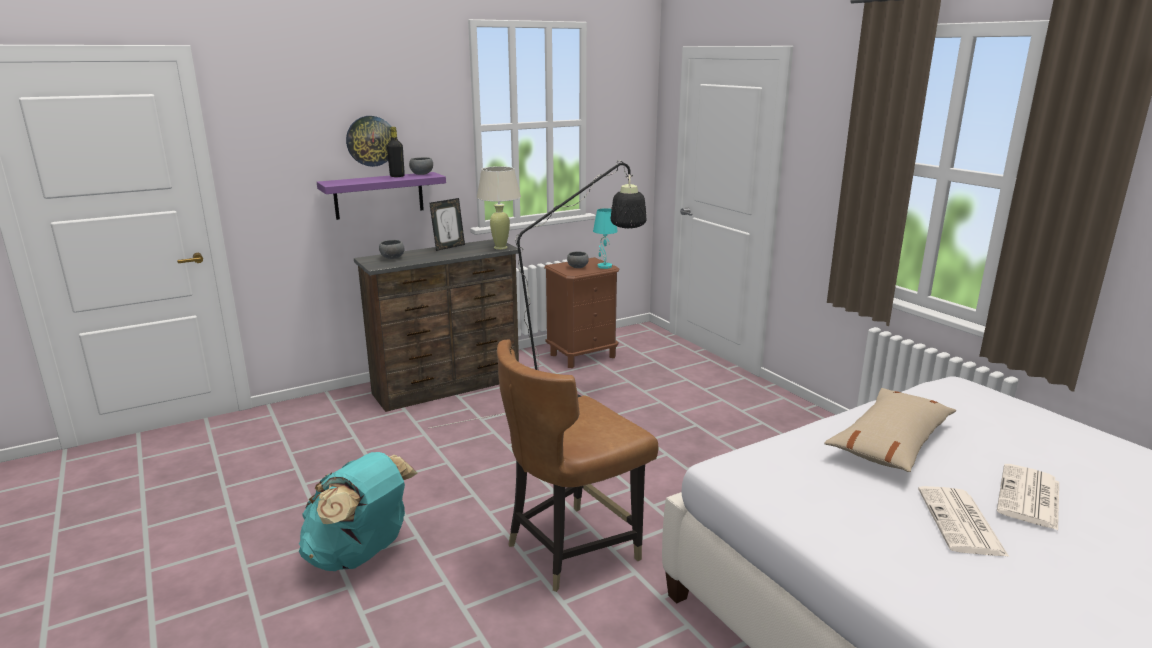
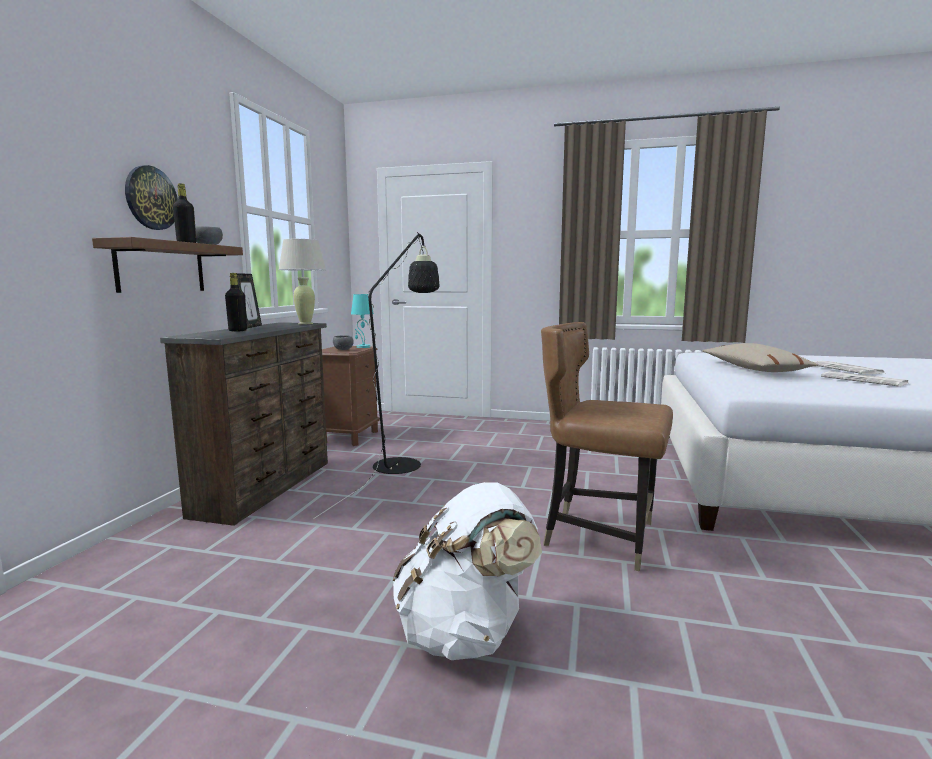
camera: 45 degrees left, 10 degrees down
(361, 555) = (465, 633): turquoise backpack -> white backpack
(379, 195) = (161, 267): purple shelf -> brown shelf
(391, 258) = (213, 333): grey bowl -> none
(418, 255) = (237, 331): none -> black bottle
(571, 548) = (600, 536): brown chair -> brown chair turned 105 degrees clockwise

